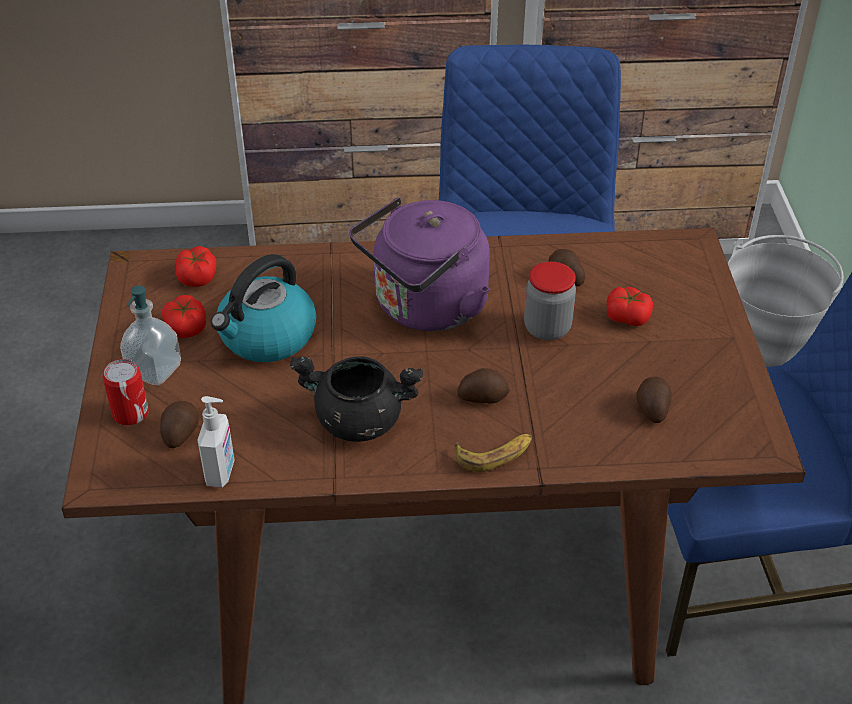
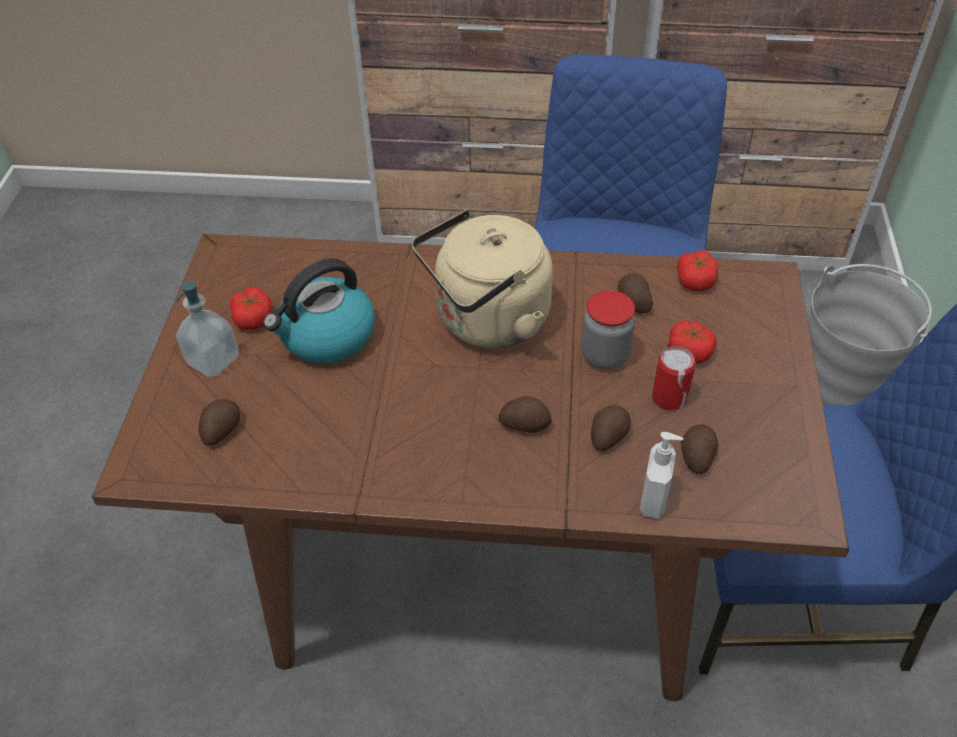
camera: 10 degrees right, 5 degrees up
(130, 413) = (180, 403): can -> can (669, 397)
(197, 276) = (276, 267): tomato -> tomato (695, 280)
(221, 472) = (250, 476): soap dispenser -> soap dispenser (654, 501)
(358, 421) = (395, 436): black cooking pot -> none
(425, 308) = (487, 321): purple kettle -> beige kettle
(495, 455) = (524, 489): banana -> none
(565, 399) = (608, 435): none -> potato

